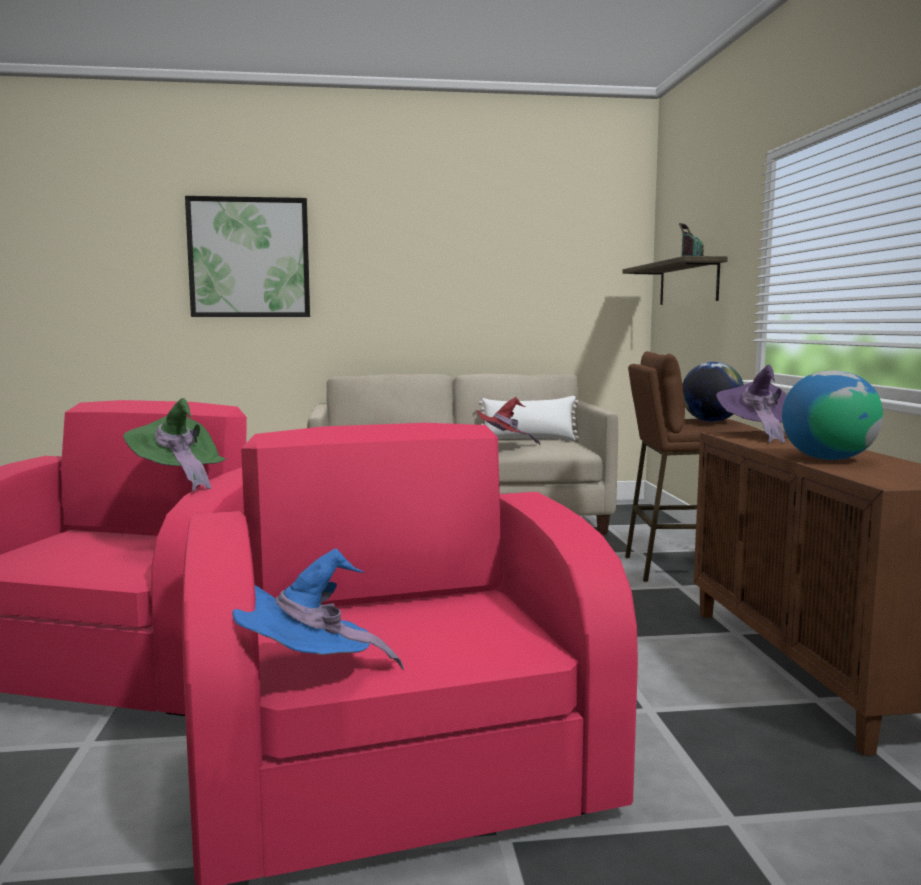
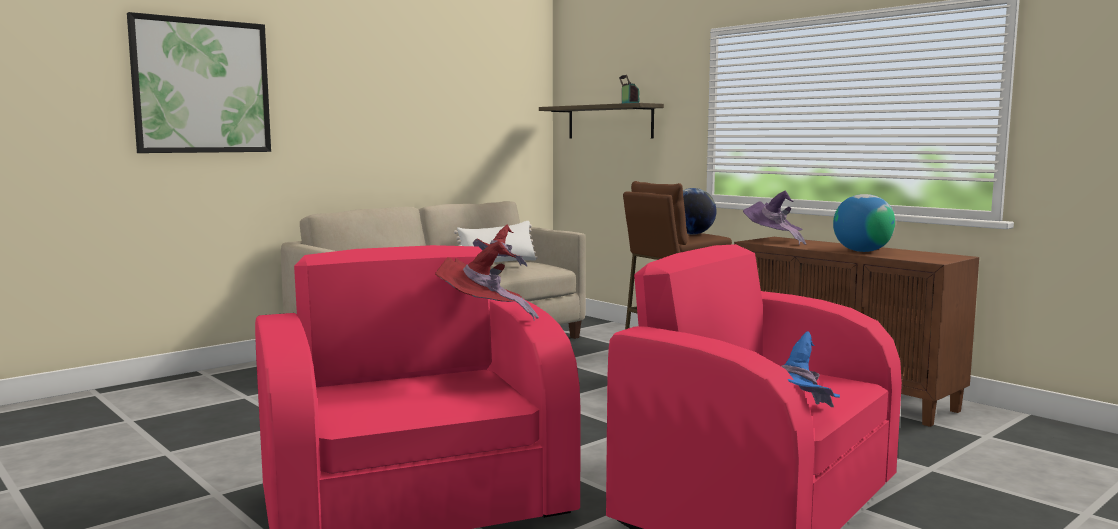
camera: 35 degrees left, 0 degrees up
(178, 480) = (482, 316): green hat -> red hat

